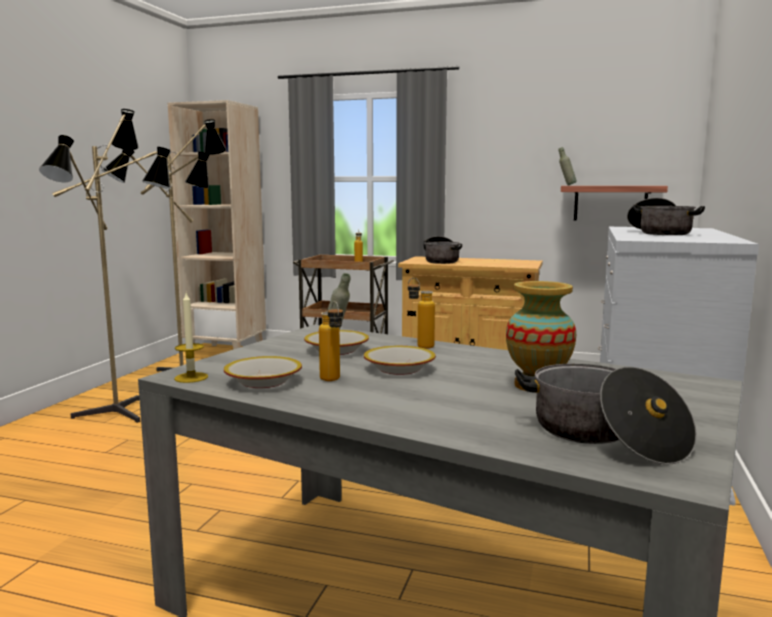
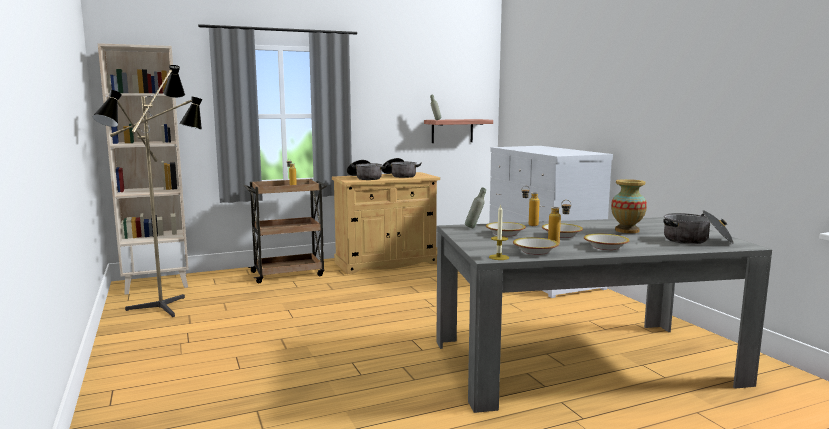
camera: 40 degrees left, 0 degrees up
(125, 413) = (183, 343): floor lamp -> none
(384, 402) = (606, 247): none -> bowl
(660, 233) = (542, 150): cooking pot -> cooking pot (400, 176)

